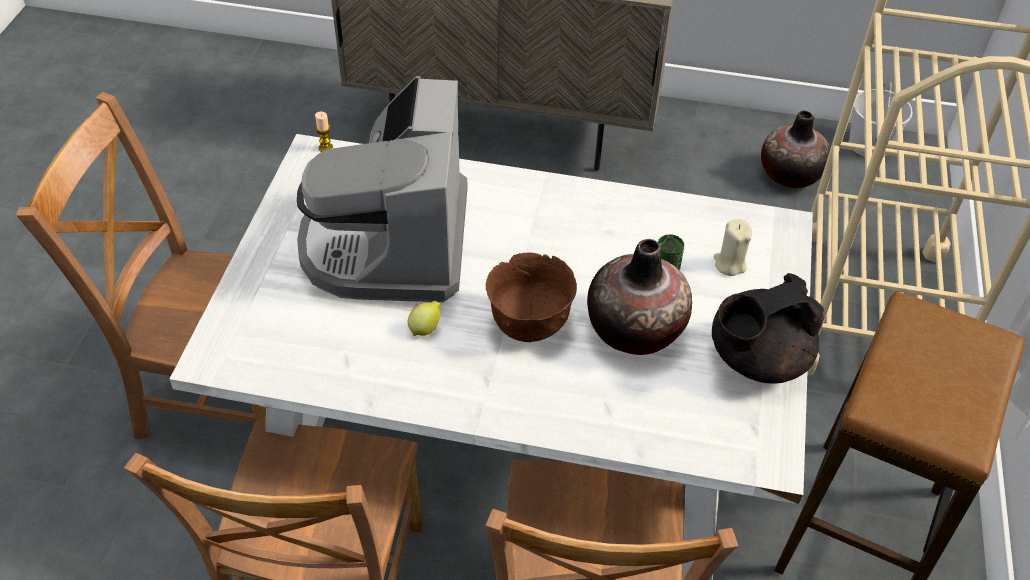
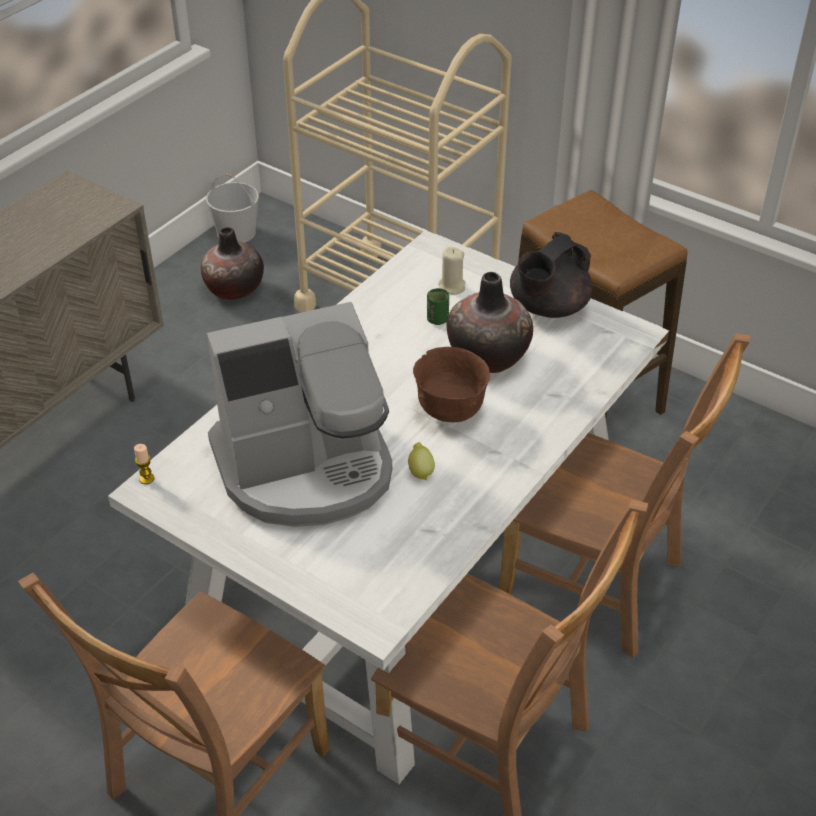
camera: 65 degrees left, 5 degrees down
(389, 243) = (306, 468): coffee machine -> coffee machine turned 45 degrees counterclockwise
(756, 359) = (547, 307): black teapot -> black teapot turned 45 degrees clockwise

